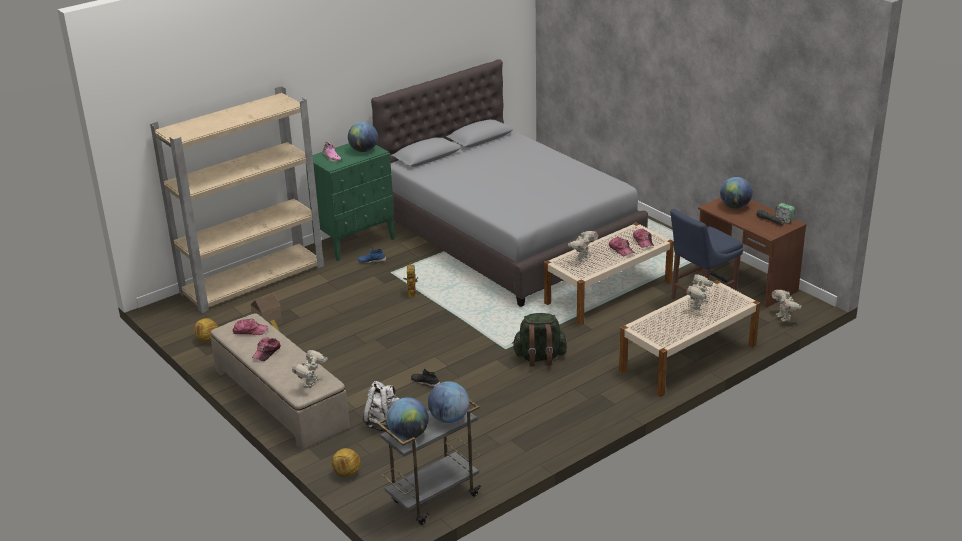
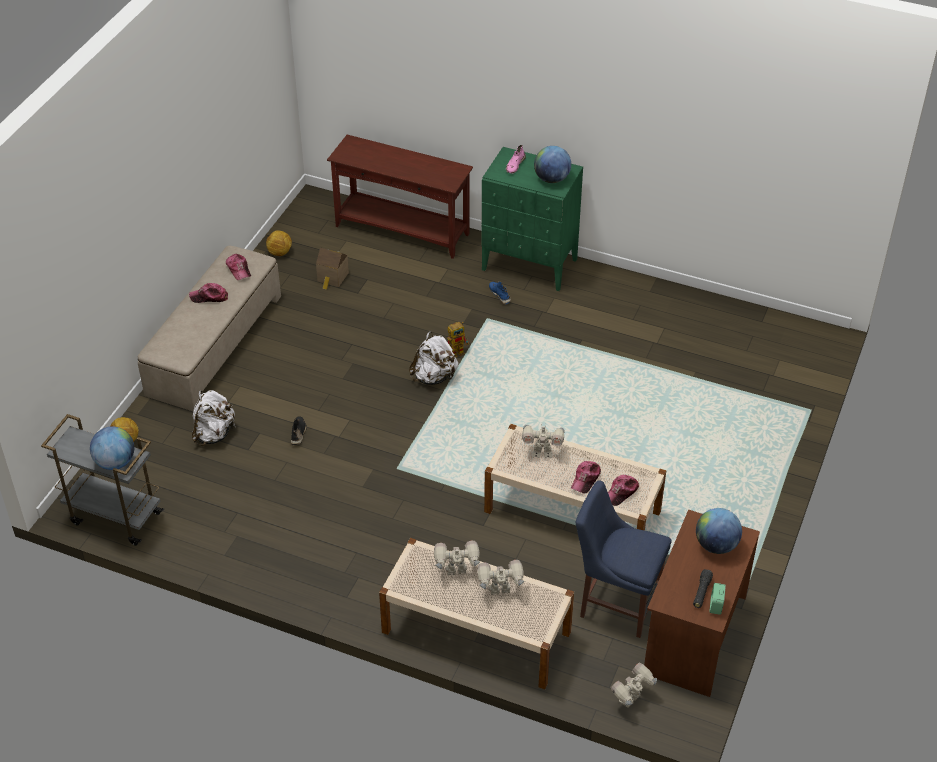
camera: 60 degrees right, 15 degrees up
(253, 280) = (403, 230): beige bookcase -> brown console table
(311, 384) = (174, 349): toy robot -> toy robot (456, 572)
(408, 435) = (76, 445): globe -> none
(427, 309) = (434, 377): none -> white backpack
(508, 236) = (637, 377): grey bed -> none
(539, 358) = (397, 502): green backpack -> none

